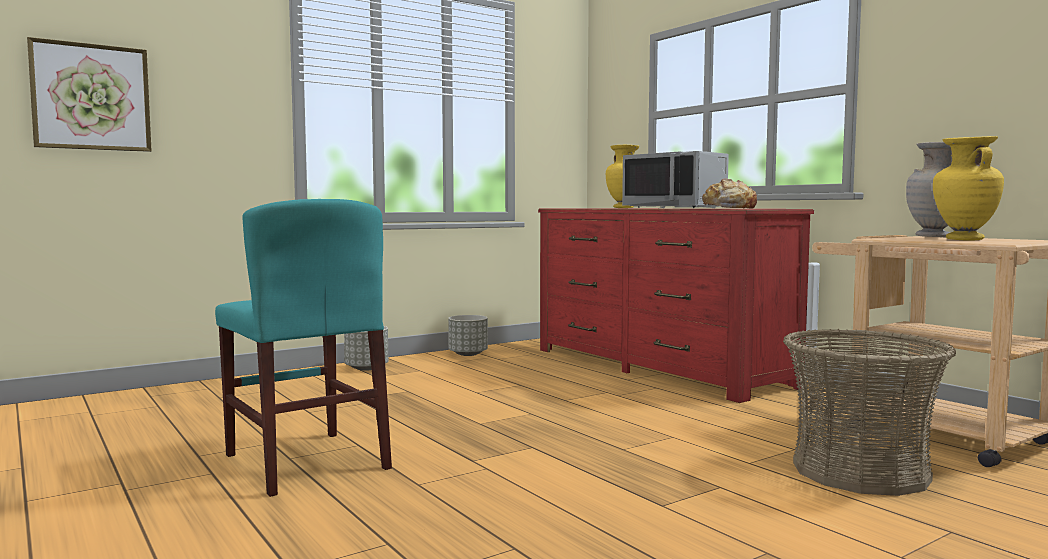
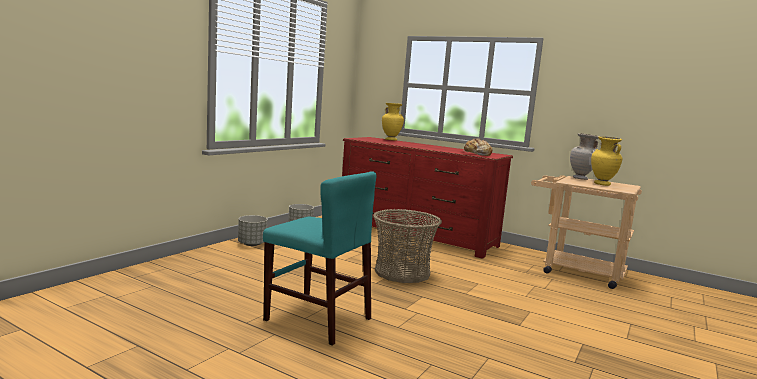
camera: 25 degrees left, 5 degrees up
(91, 97) = (86, 60): picture -> none
(675, 208) = (437, 148): grey microwave -> none
(860, 471) = (571, 296): basket -> basket (402, 272)

